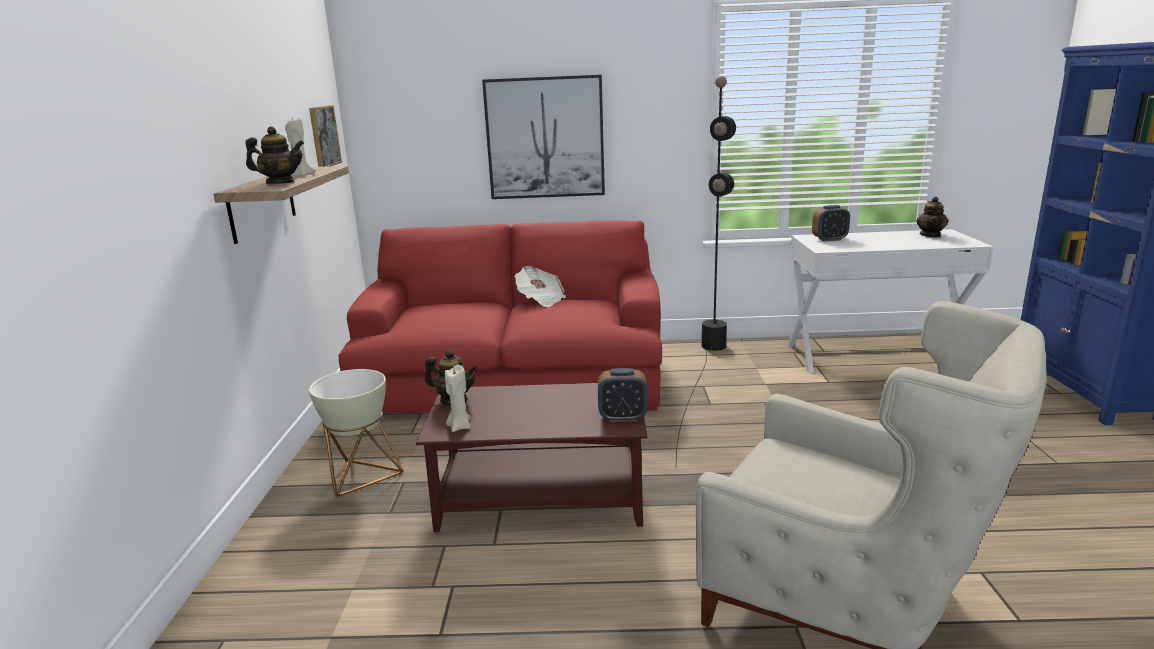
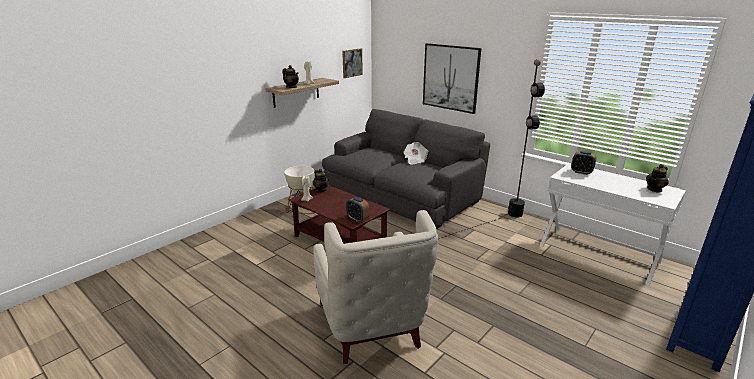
camera: 40 degrees right, 5 degrees up
(514, 378) = (402, 194): red sofa -> grey sofa

